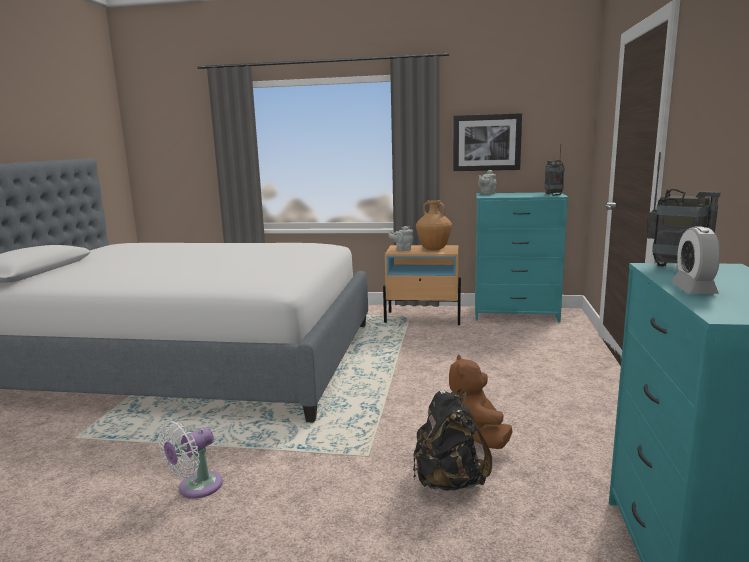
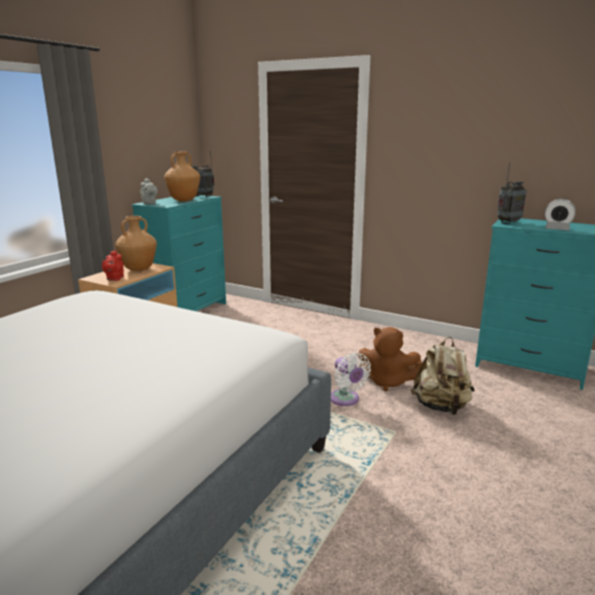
camera: 70 degrees left, 5 degrees up
(196, 487) = (415, 542): white fan -> white fan (346, 400)
(402, 250) = (114, 279): grey teapot -> red teapot
(448, 481) = (441, 407): black backpack -> beige backpack
(486, 142) = (132, 150): picture -> none
(519, 195) = (183, 200): none -> brown vase

